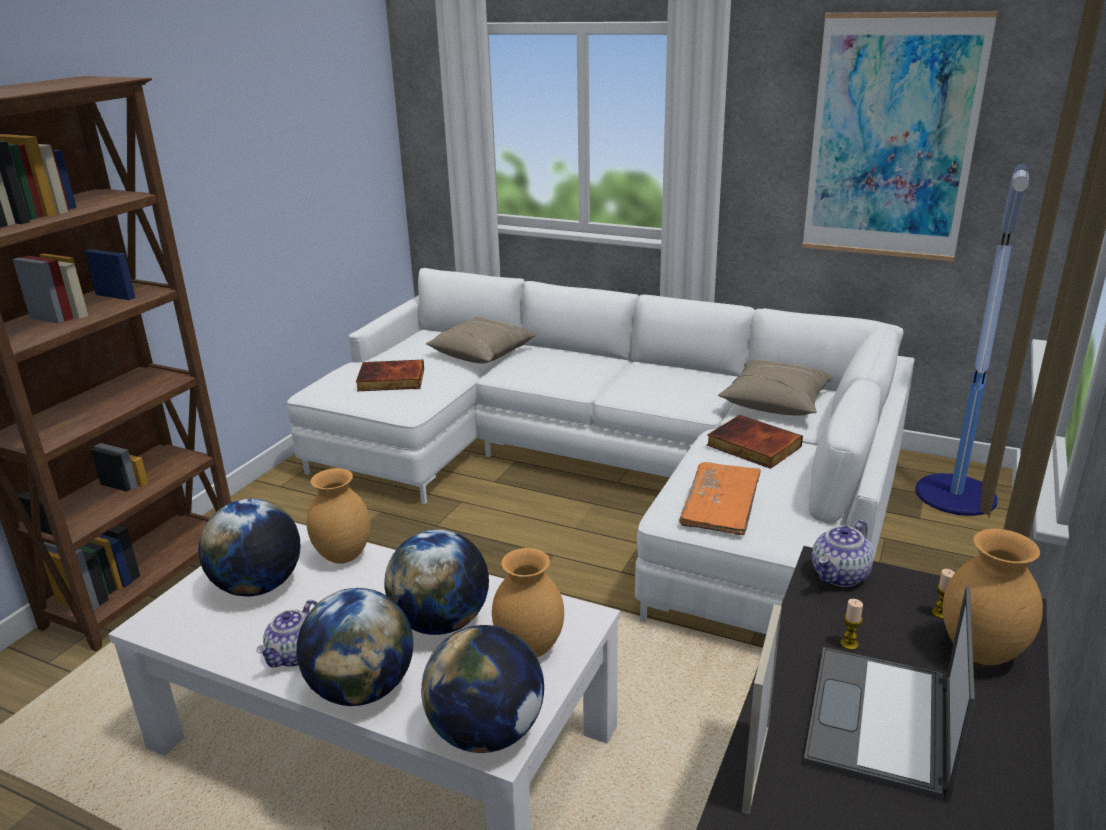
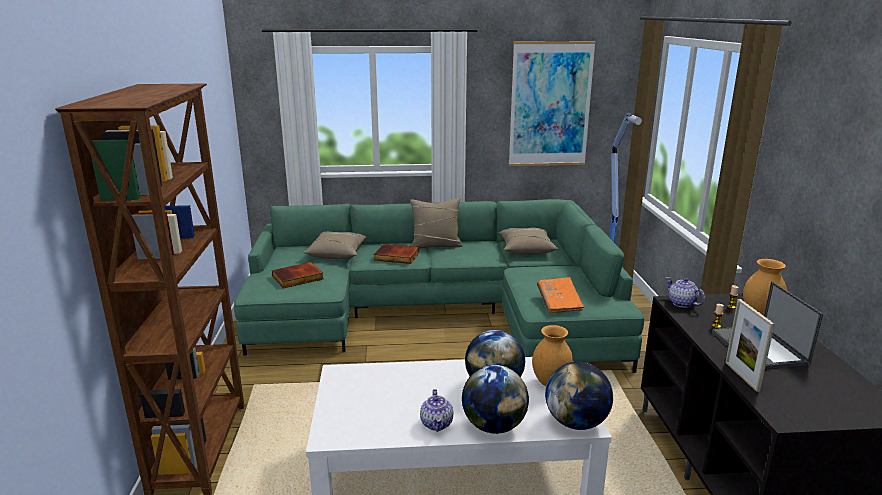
camera: 30 degrees left, 5 degrees down
(258, 586) = (369, 400): globe -> none
(345, 556) = (400, 371): brown vase -> none
(613, 477) = (440, 312): white sofa -> green sofa
(636, 367) = (436, 245): none -> beige pillow
(752, 446) = (539, 271): book -> book (396, 256)
(840, 576) = (681, 303): teapot -> teapot turned 135 degrees clockwise

